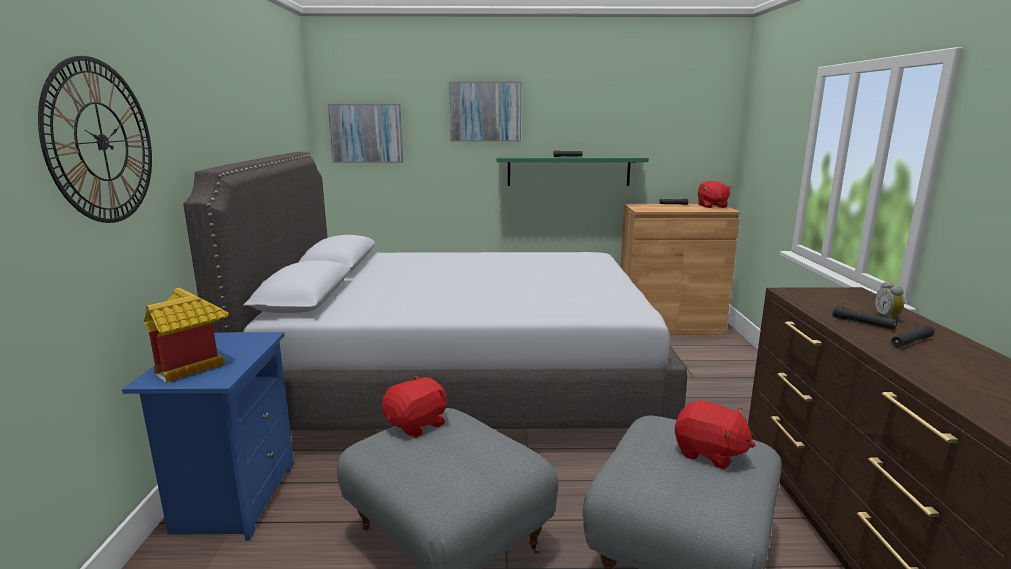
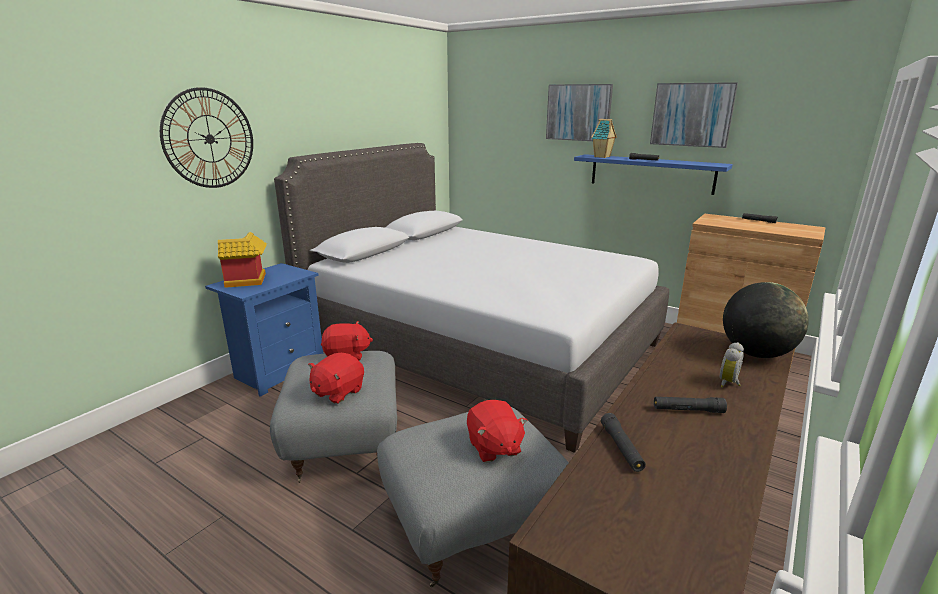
camera: 35 degrees right, 5 degrees up
(366, 133) = (484, 129): picture -> picture (692, 114)
(523, 156) = (602, 157): none -> toy house
(568, 170) = (651, 173): green shelf -> blue shelf
(711, 206) = (802, 228): red plush toy -> red plush toy (337, 392)
(855, 295) = (756, 354): none -> globe
(863, 323) = (685, 379): black flashlight -> black flashlight (621, 448)

